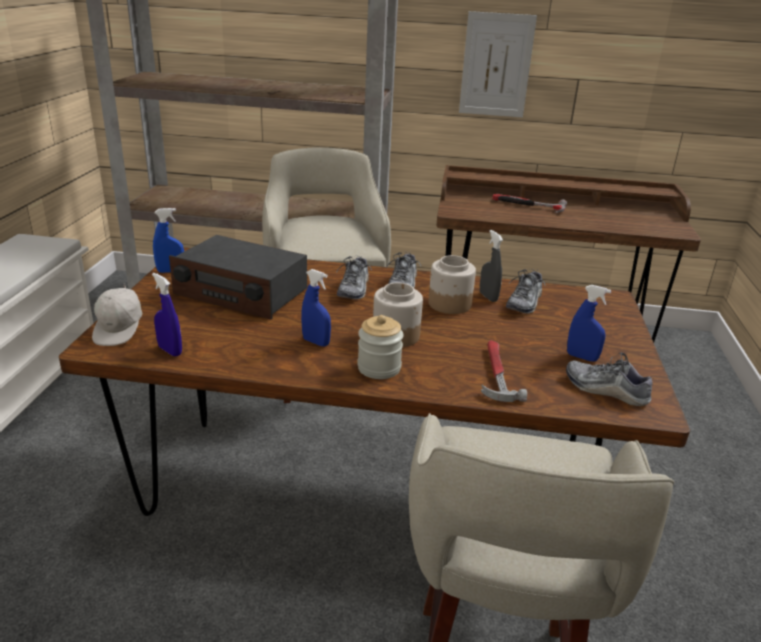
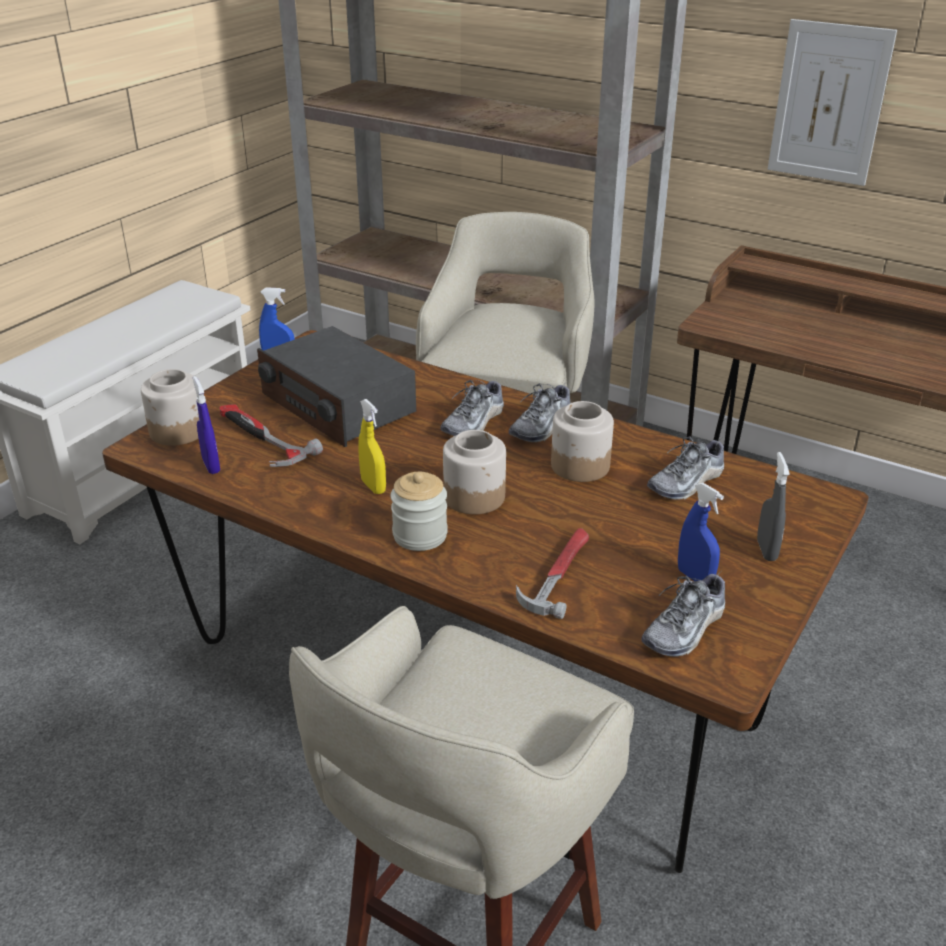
camera: 25 degrees right, 5 degrees up
(120, 330) = (179, 431): white cap -> jar
(316, 342) = (373, 486): blue spray bottle -> yellow spray bottle
(488, 297) = (642, 465): grey spray bottle -> grey spray bottle (766, 550)
(527, 206) = (833, 327): hammer -> hammer (260, 439)
(605, 390) = (685, 629): shoe -> shoe turned 105 degrees counterclockwise

